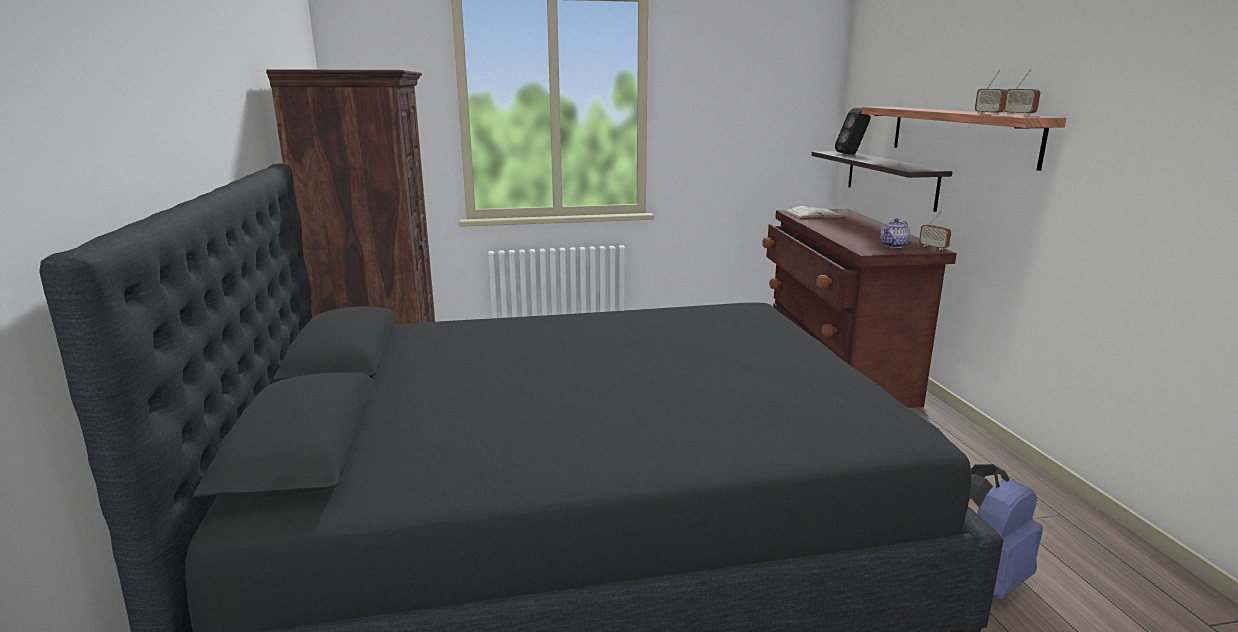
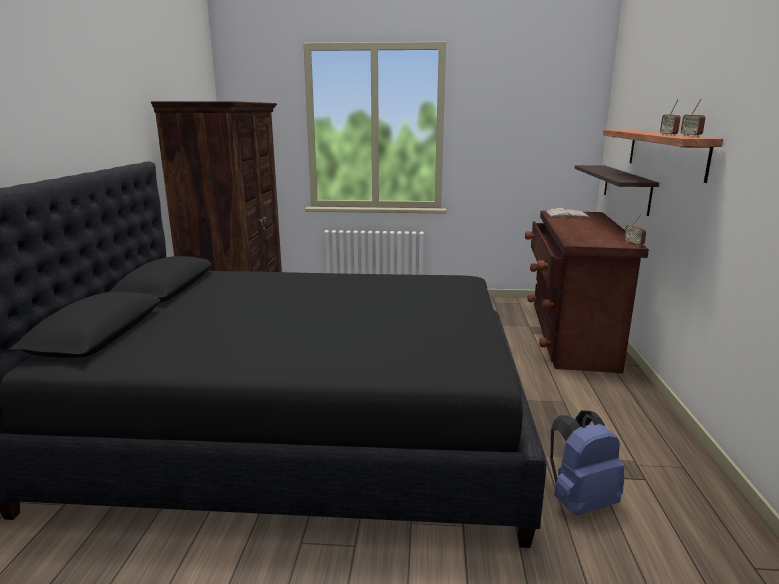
camera: 15 degrees right, 0 degrees up
(851, 154) = (602, 168): black speaker -> none
(894, 246) = (601, 241): teapot -> none

